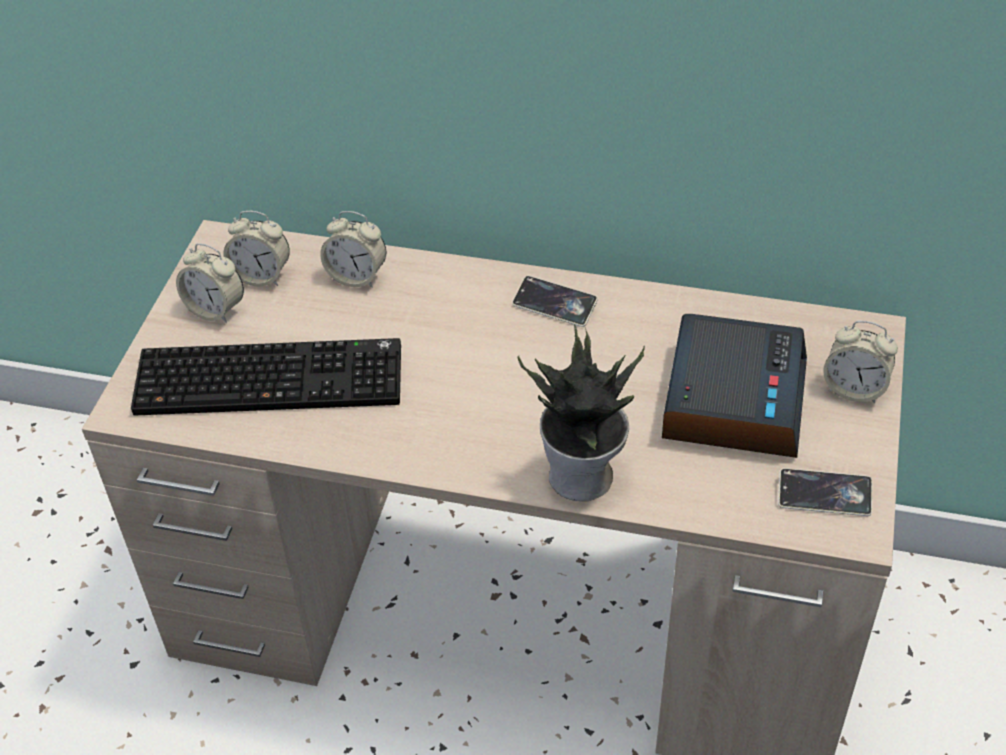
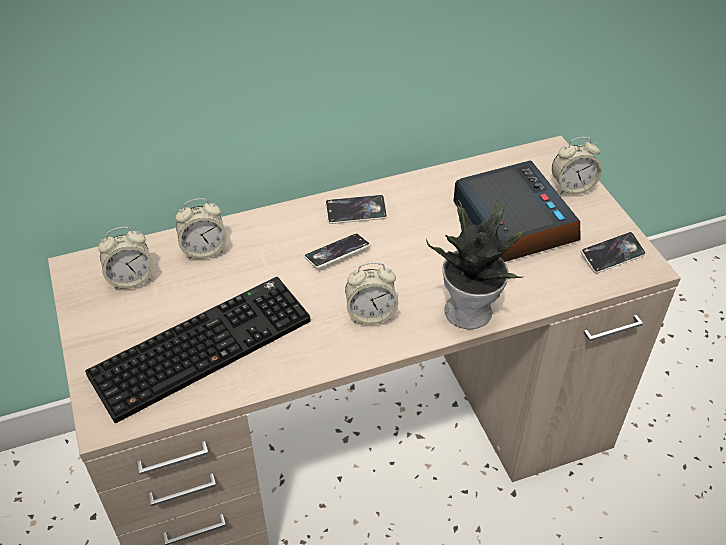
camera: 35 degrees left, 0 degrees up
(215, 310) = (115, 317): alarm clock -> alarm clock (371, 314)
(492, 343) = (337, 253): none -> phone

